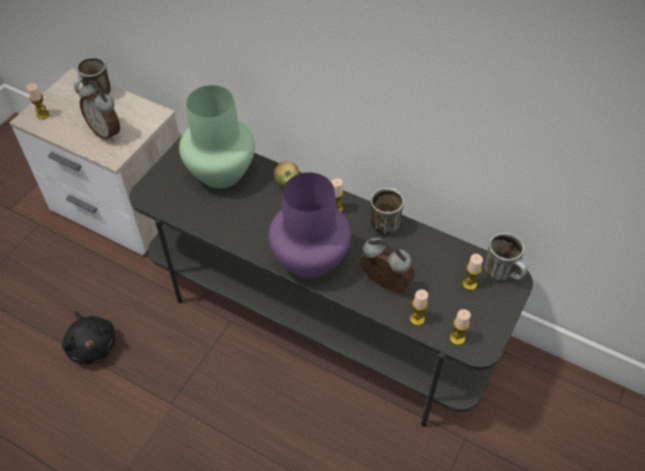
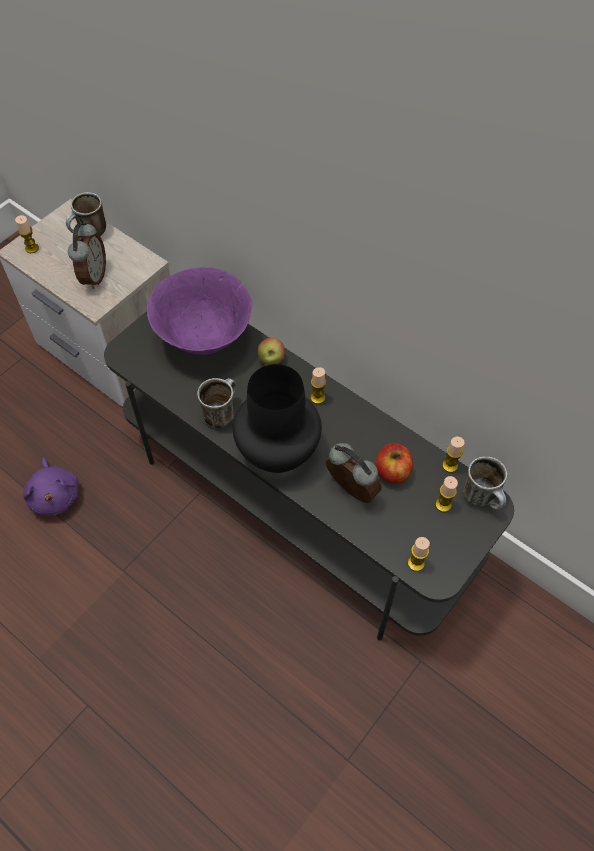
camera: 10 degrees right, 5 degrees up
(92, 345) = (55, 495): black plush toy -> purple plush toy
(106, 132) = (93, 276): alarm clock -> alarm clock turned 135 degrees counterclockwise
(221, 172) = (204, 338): green vase -> purple bowl
(309, 259) = (277, 450): purple vase -> black vase
(385, 222) = (367, 420): mug -> mug (220, 412)
(417, 262) = (392, 472): none -> apple
(417, 319) = (377, 535): candle -> candle (450, 465)

